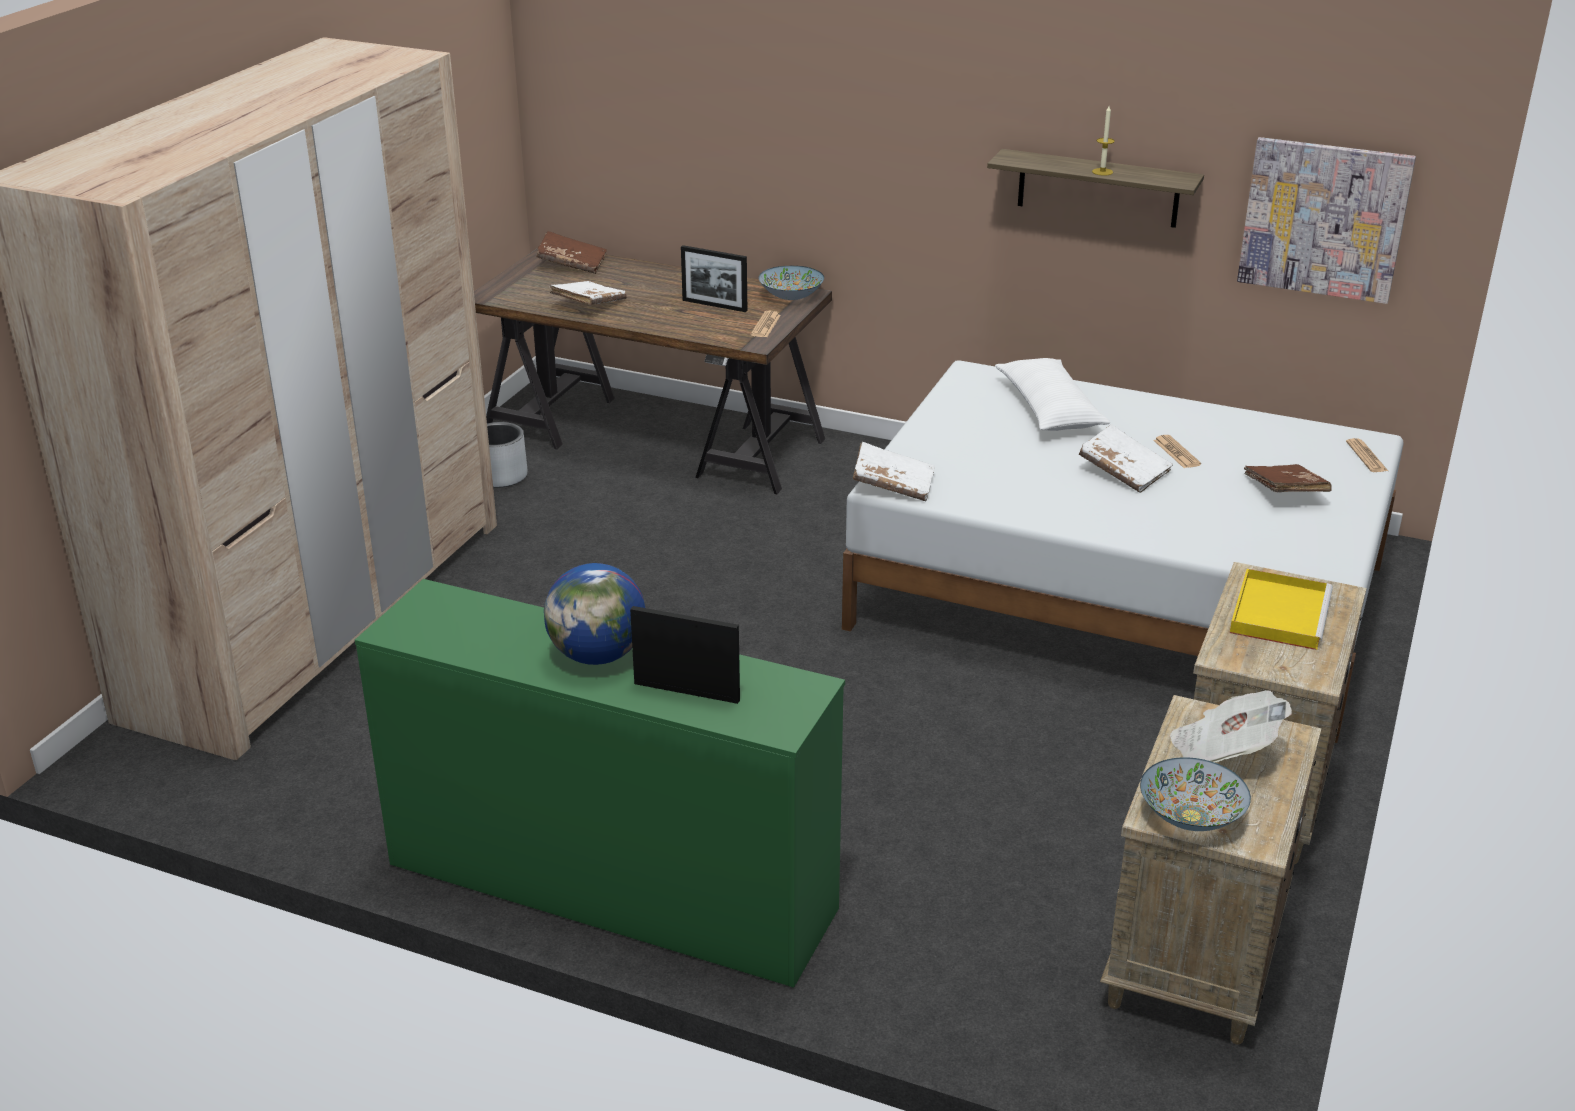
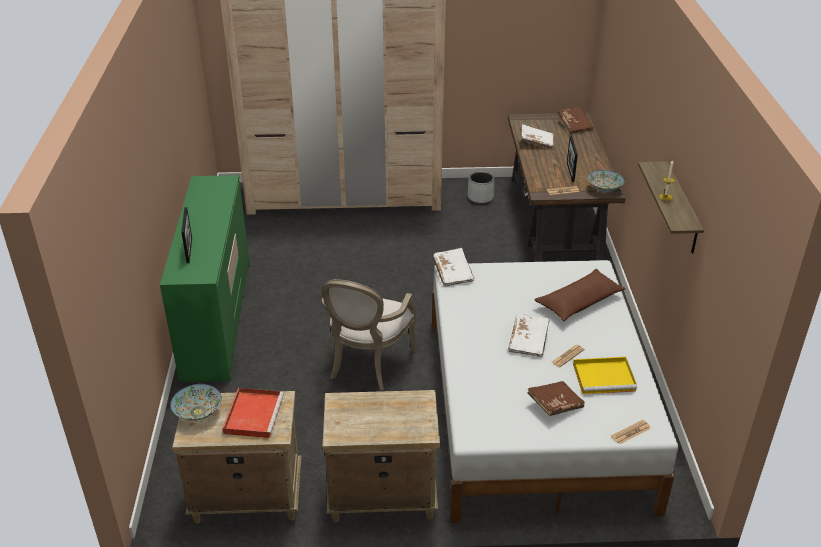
camera: 65 degrees right, 5 degrees up
(598, 655) = (205, 225): globe -> none
(901, 727) = (366, 365): none -> armchair
(1049, 409) = (579, 302): white pillow -> brown pillow
(1224, 751) = (253, 414): newspaper -> red tray
(1279, 612) = (391, 413): yellow tray -> yellow tray (605, 377)
(1324, 219) = (725, 294): picture -> none

